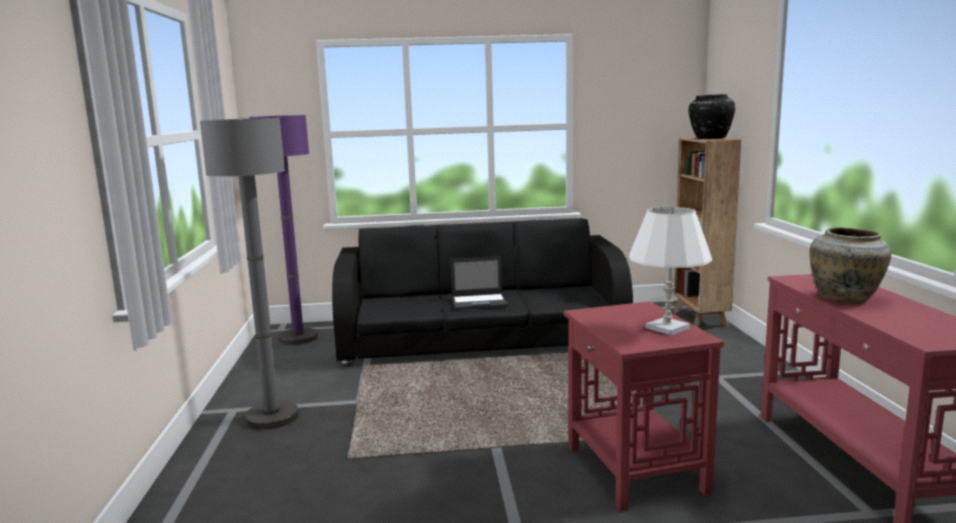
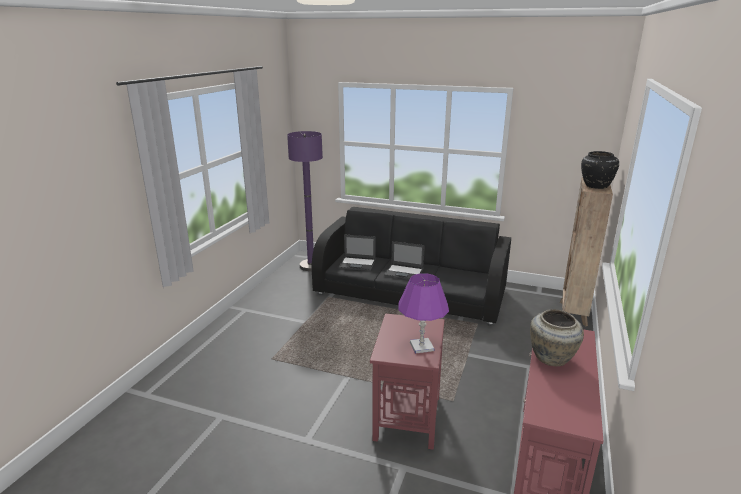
camera: 25 degrees right, 10 degrees up
(272, 417) = (258, 320): grey floor lamp -> none
(400, 305) = (358, 264): none -> laptop
(667, 328) = (421, 346): white table lamp -> purple table lamp

